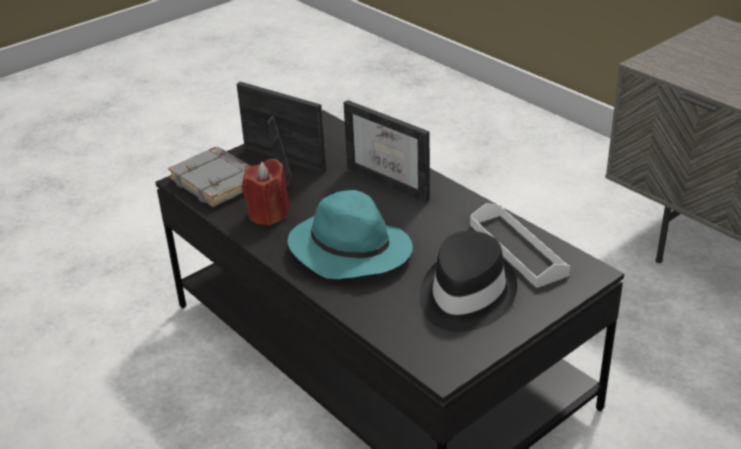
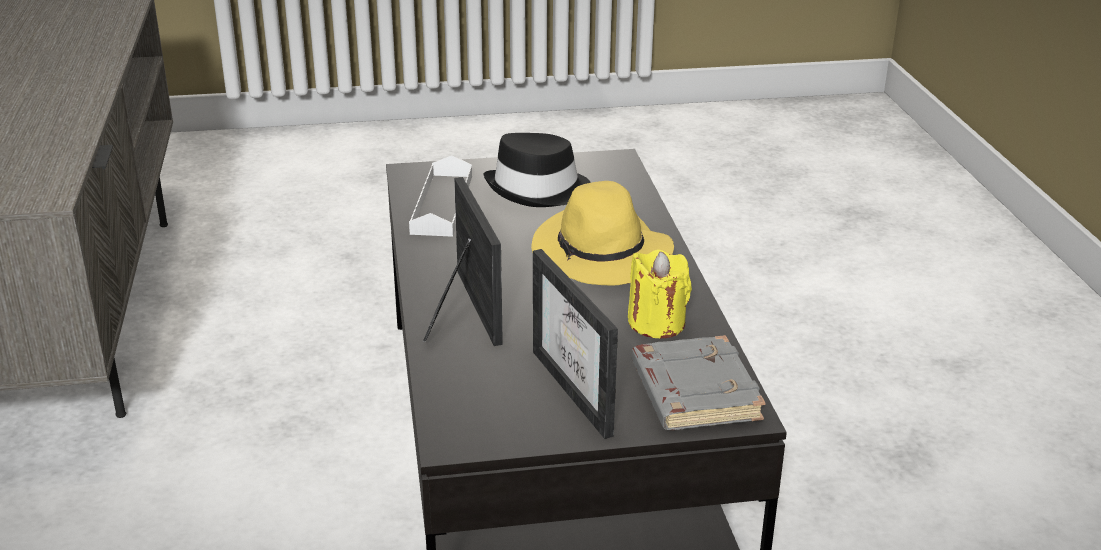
camera: 150 degrees left, 5 degrees down
(268, 214) = (656, 323): red candle -> yellow candle
(348, 250) = (602, 256): turquoise hat -> yellow hat

